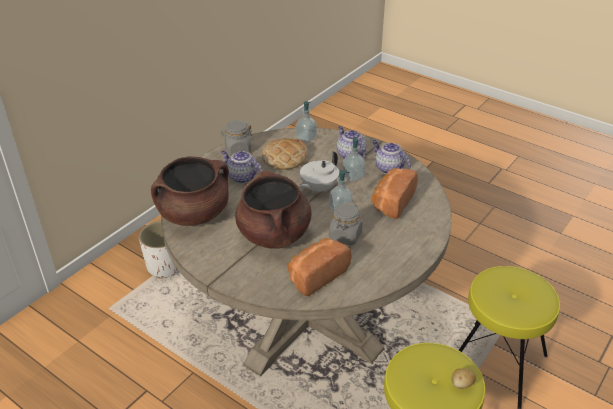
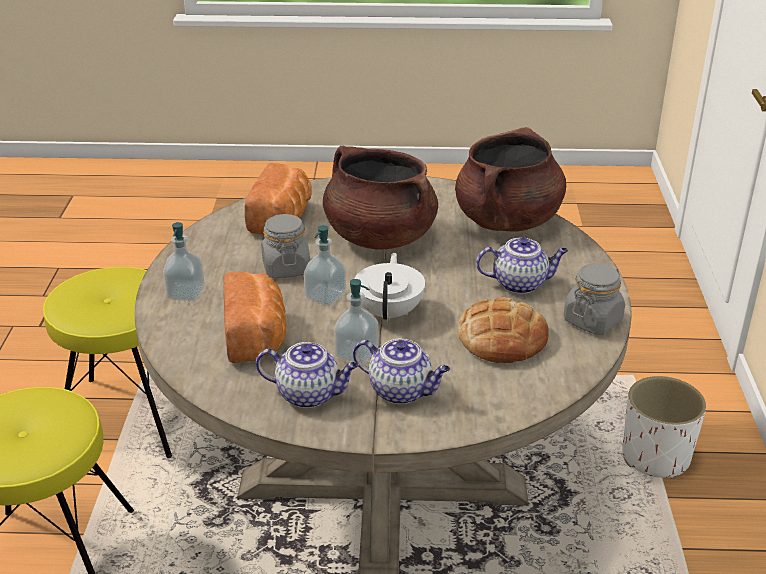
camera: 145 degrees right, 5 degrees down
(306, 138) = (518, 392): soap dispenser -> soap dispenser (186, 293)
(461, 384) = (73, 302): potato -> none

